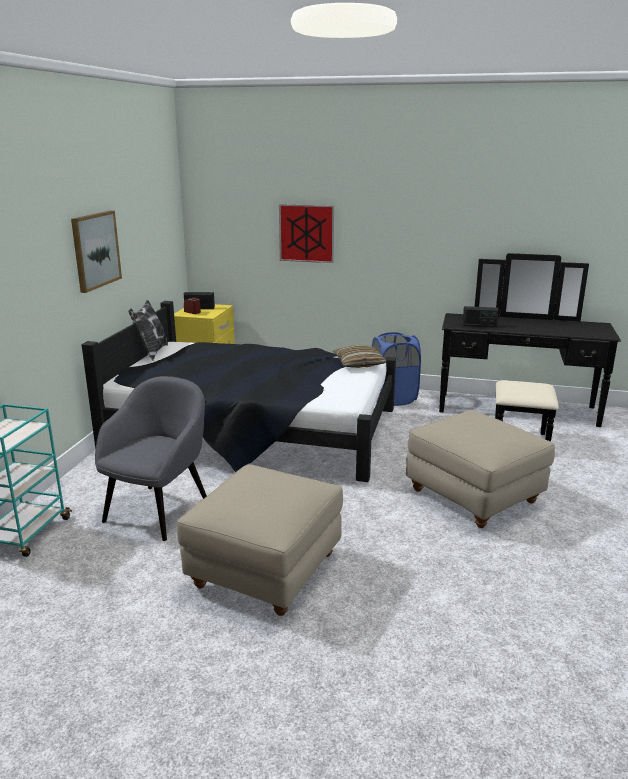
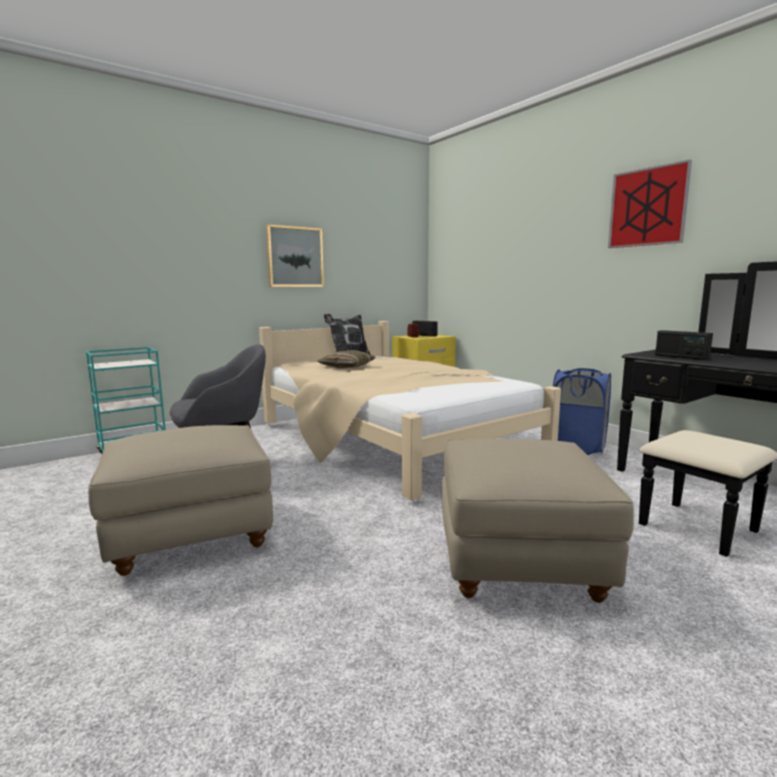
camera: 40 degrees right, 10 degrees down
(254, 432) = (393, 440): black bed -> beige bed
(306, 233) = (517, 261): picture -> picture (647, 207)
(359, 363) = (500, 383): pillow -> pillow (347, 367)

